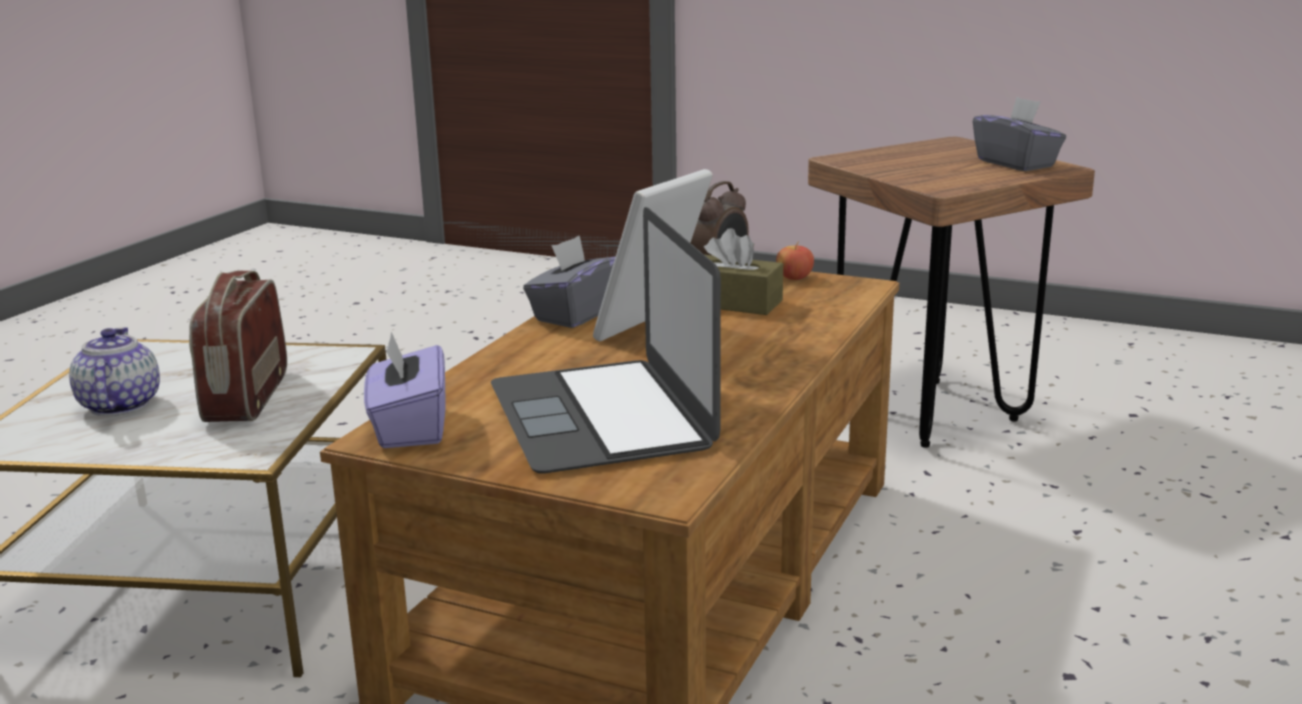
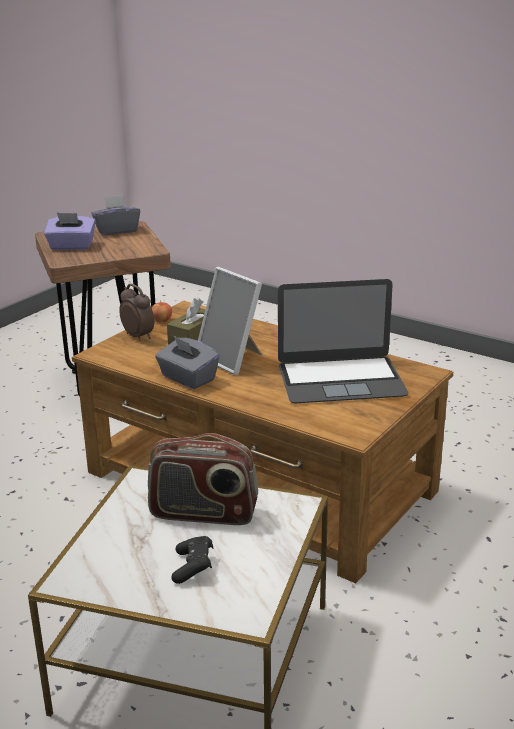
camera: 80 degrees left, 5 degrees up
(119, 405) = (193, 567): teapot -> black game controller
(409, 428) = (343, 427): purple tissue box -> purple tissue box (71, 247)

